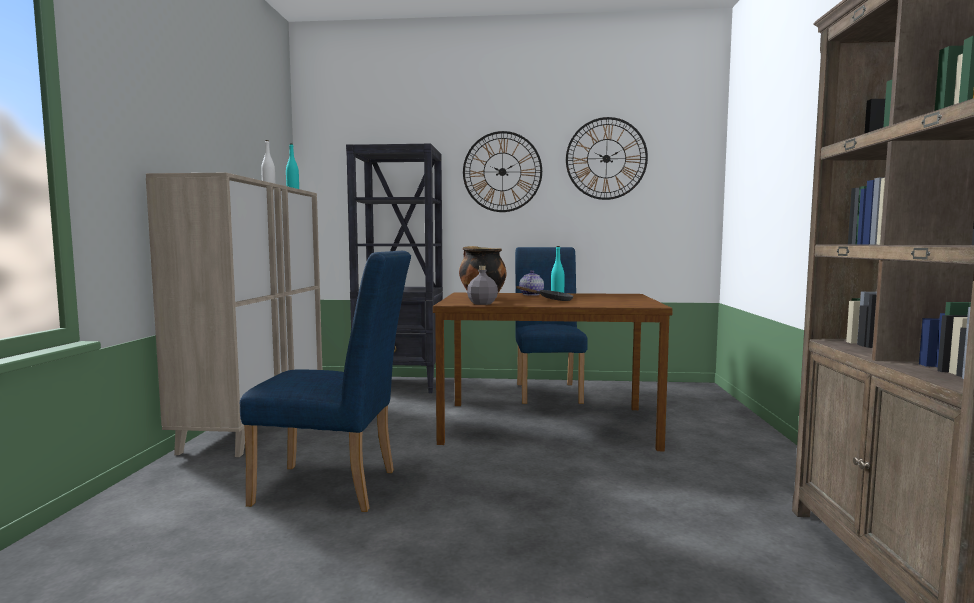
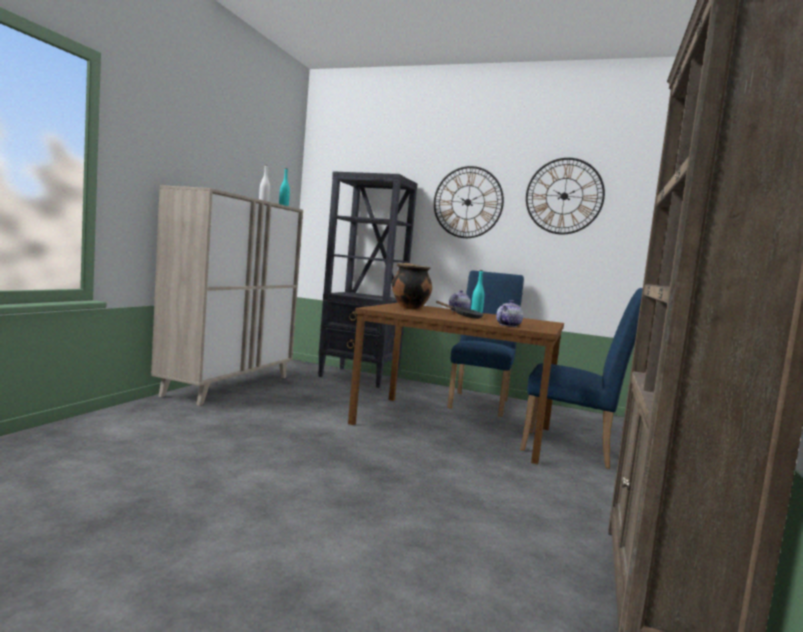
camera: 15 degrees right, 0 degrees up
(336, 488) = (248, 437): blue chair -> blue chair (575, 450)
(482, 303) = (398, 311): grey bottle -> none
(612, 304) = (508, 325): none -> teapot

